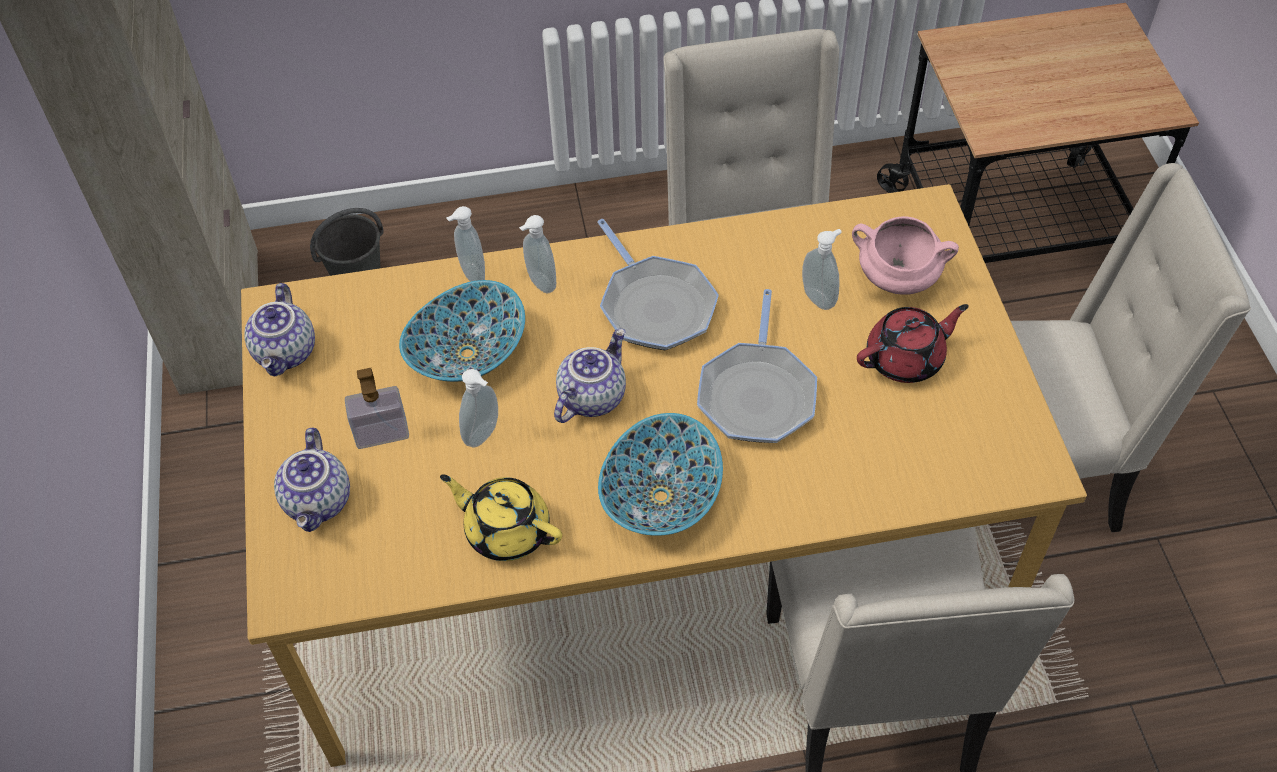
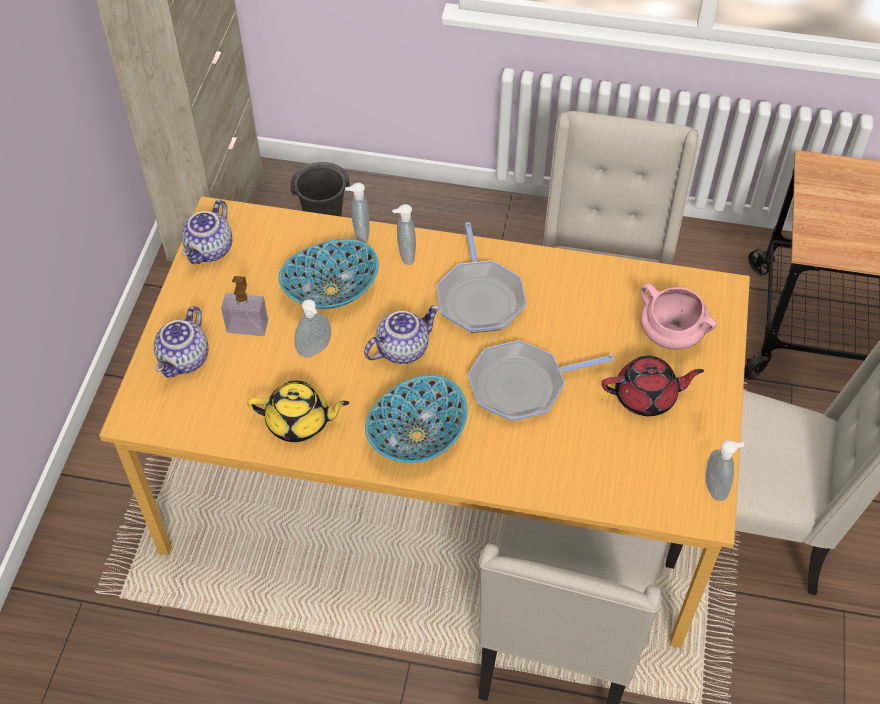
camera: 20 degrees right, 0 degrees up
(506, 530) = (299, 422): yellow teapot -> yellow teapot turned 135 degrees clockwise
(757, 394) = (522, 385): frying pan -> frying pan turned 45 degrees clockwise
(820, 297) = (604, 330): soap dispenser -> soap dispenser (716, 487)

